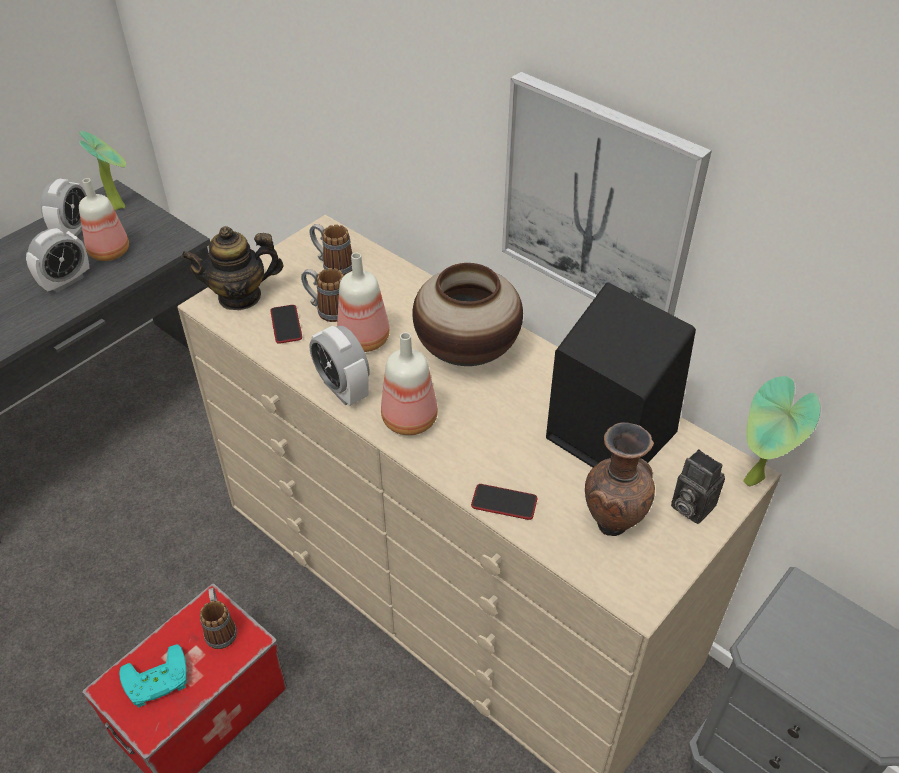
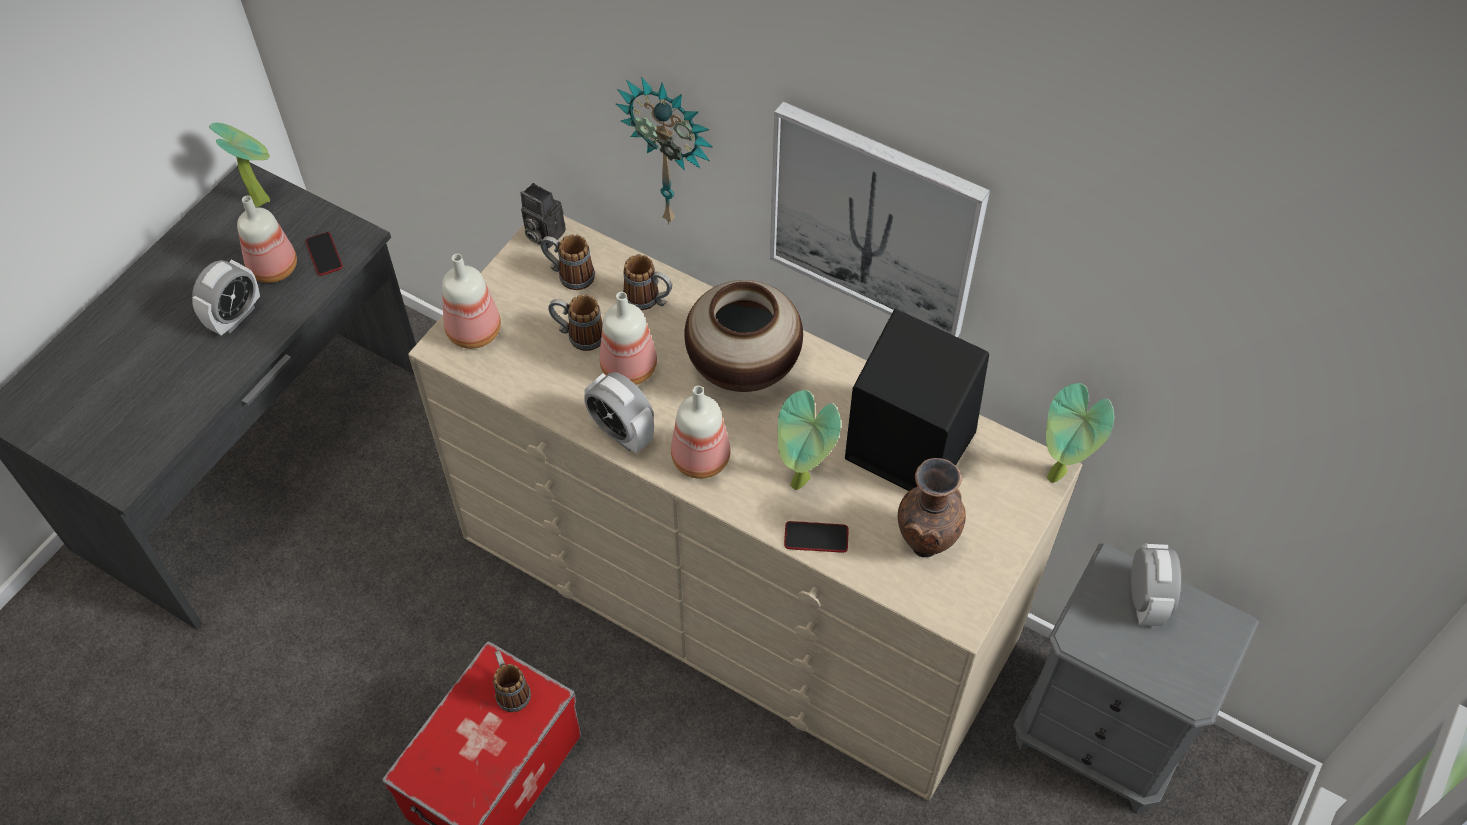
camera: 10 degrees left, 10 degrees up
(73, 231) = (217, 243): alarm clock -> alarm clock (1145, 600)
(157, 682) = (460, 757): turquoise game controller -> none
(240, 296) = (476, 331): teapot -> bottle
(286, 325) = (538, 361): phone -> phone (324, 254)
(395, 291) = (648, 300): none -> mug
(425, 146) = (670, 151): none -> wall clock
(499, 455) = (801, 485): none -> potted plant
(689, 506) = (997, 513): camera -> camera (542, 234)

